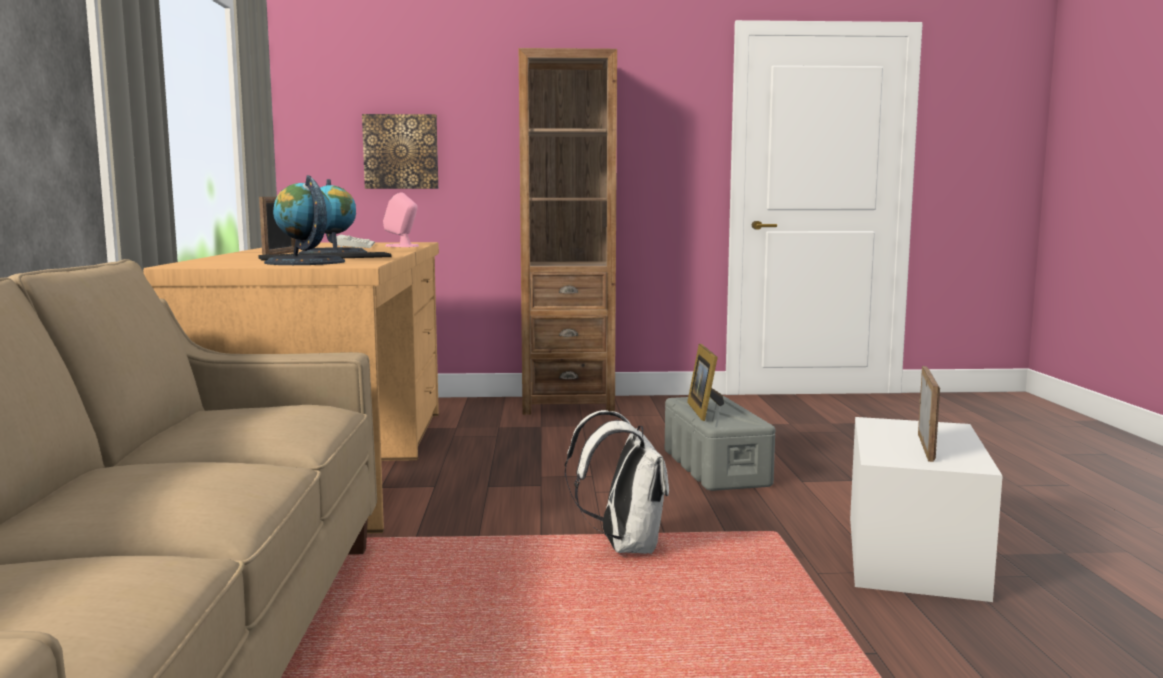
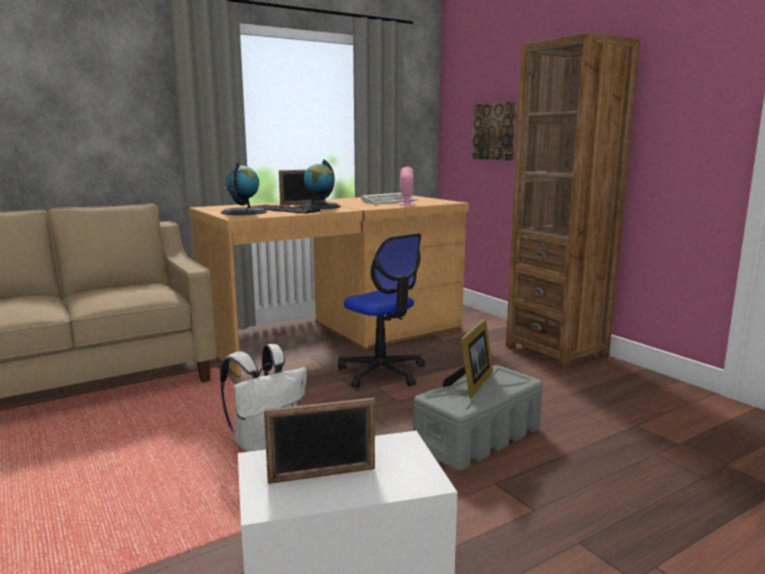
camera: 60 degrees right, 5 degrees up
(503, 467) = (382, 372): none -> office chair
(705, 411) = (471, 383): picture frame -> picture frame turned 150 degrees clockwise

